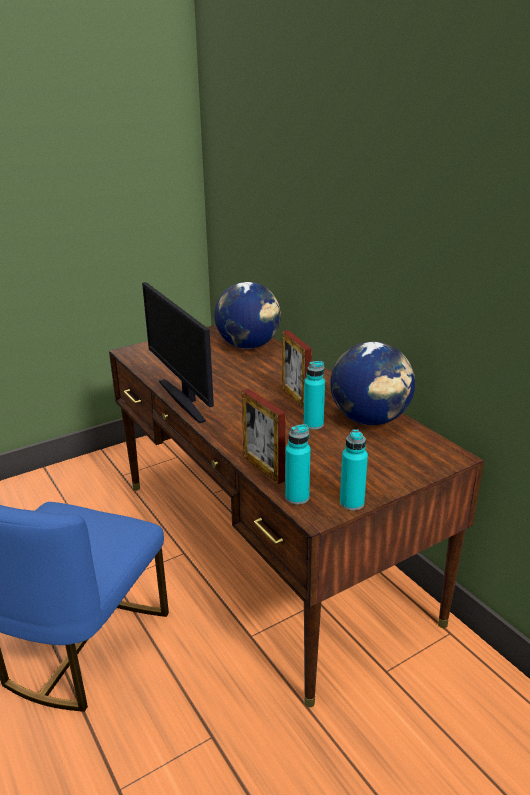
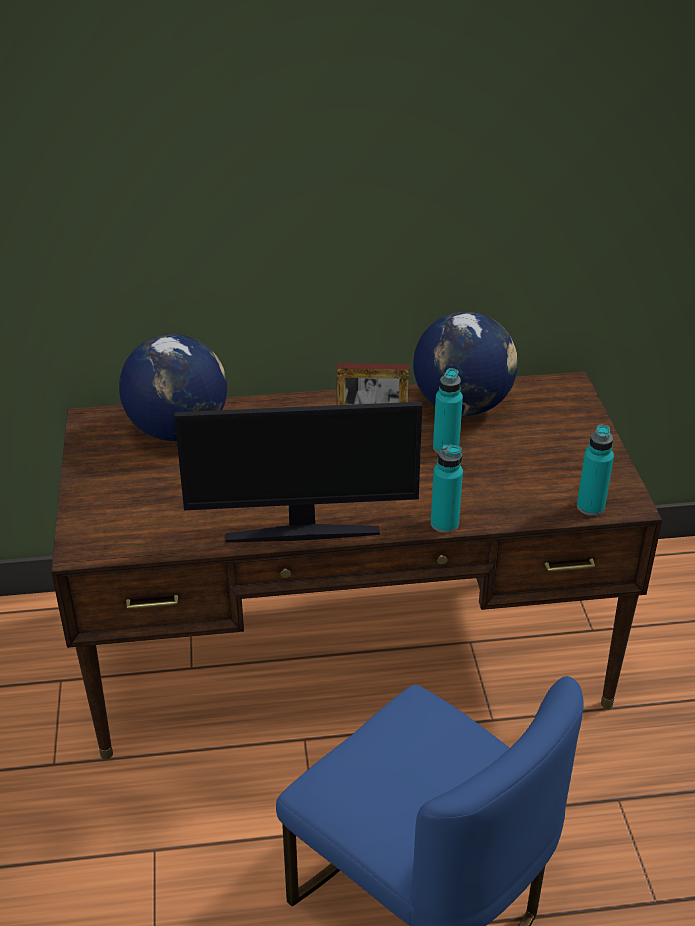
camera: 65 degrees left, 10 degrees up
(263, 468) = (520, 513): picture frame -> none
(351, 503) = (618, 475): turquoise bottle -> turquoise bottle (444, 523)

